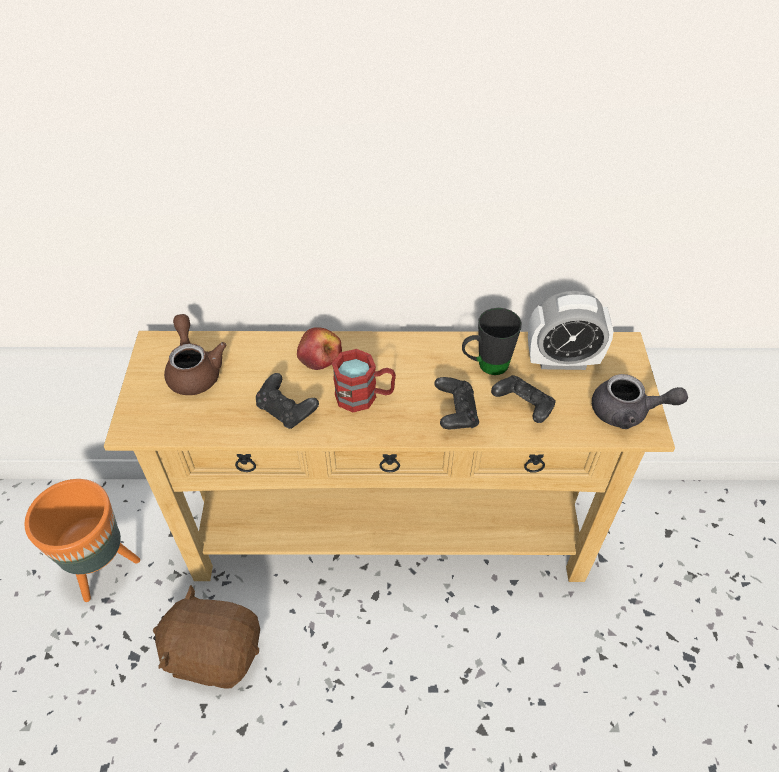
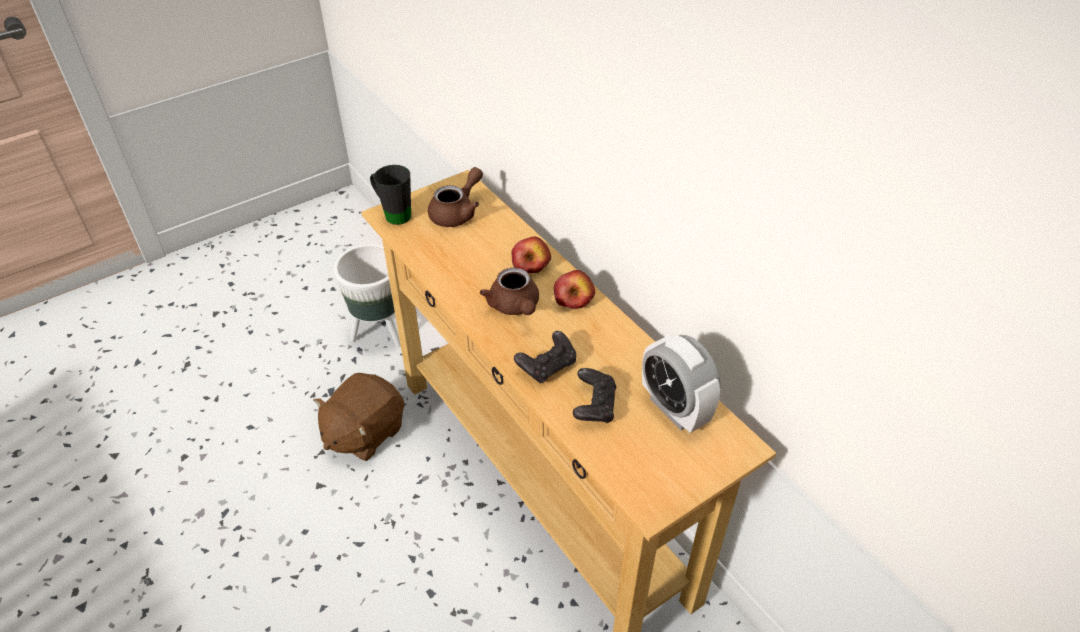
camera: 55 degrees right, 5 degrees down
(104, 568) = (380, 333): orange planter -> white planter
(214, 652) = (364, 432): brown plush toy -> brown plush toy turned 120 degrees counterclockwise
(286, 411) = (463, 274): black game controller -> none
(364, 396) = (515, 307): red mug -> brown teapot
(389, 351) = (574, 298): none -> apple
(485, 366) = (616, 361): black mug -> black mug (393, 214)
(627, 412) = (657, 483): grey teapot -> none

